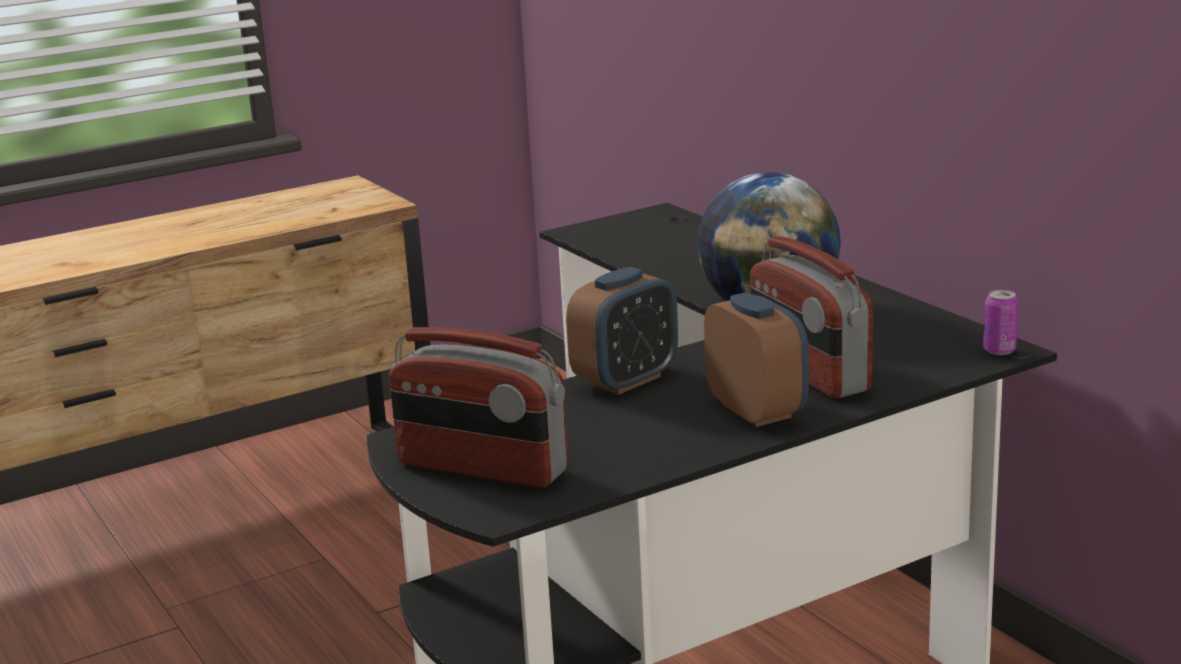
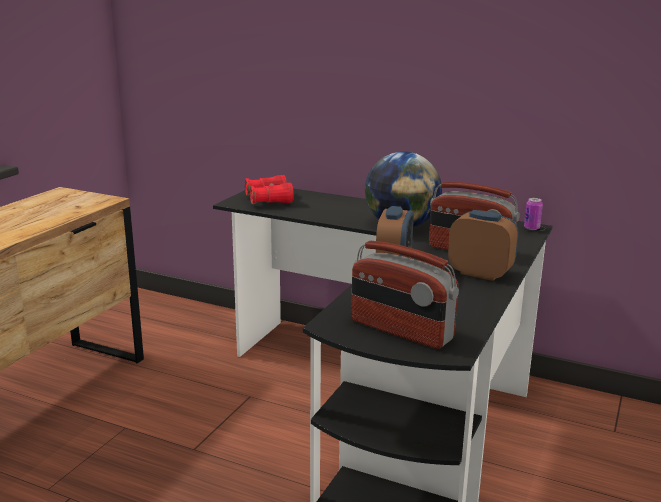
camera: 35 degrees left, 0 degrees up
(481, 468) = (400, 331): radio -> radio turned 45 degrees clockwise
(633, 233) = (269, 199): none -> red binoculars

